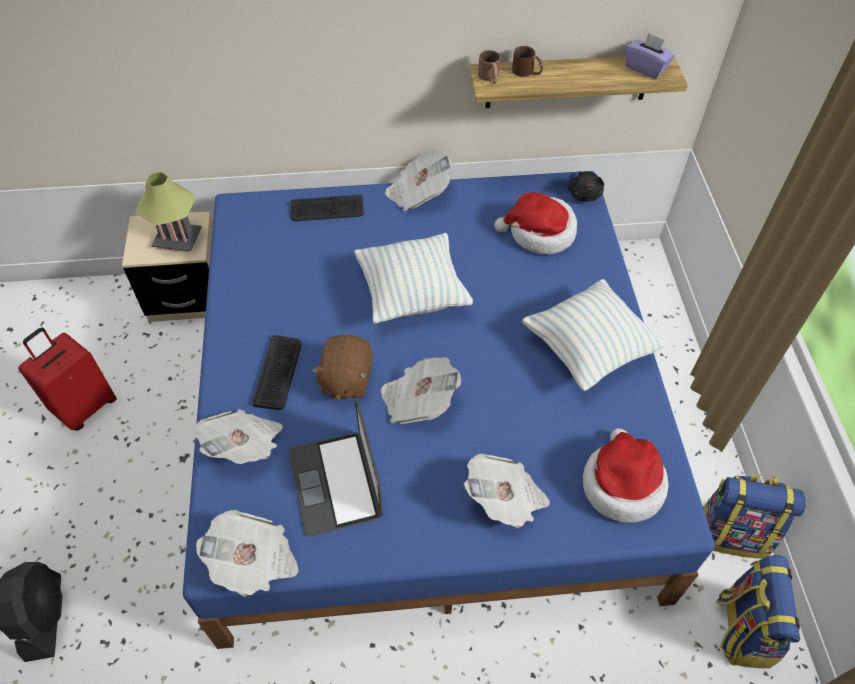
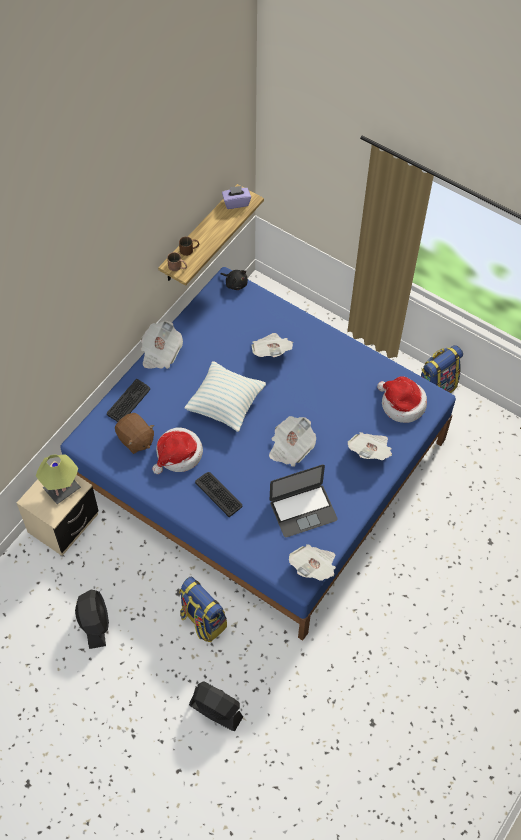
camera: 50 degrees left, 5 degrees up
(85, 406) = (94, 623): red suitcase -> black fan
(244, 446) = (249, 534): newspaper -> newspaper (271, 351)
(335, 483) = (303, 510): laptop -> laptop turned 45 degrees counterclockwise
(345, 379) = (250, 468): brown plush toy -> brown plush toy (135, 439)
(539, 233) = (241, 322): hat -> hat (178, 455)
(588, 349) = (326, 360): pillow -> none
(742, 628) = (476, 424): backpack -> backpack (202, 620)

